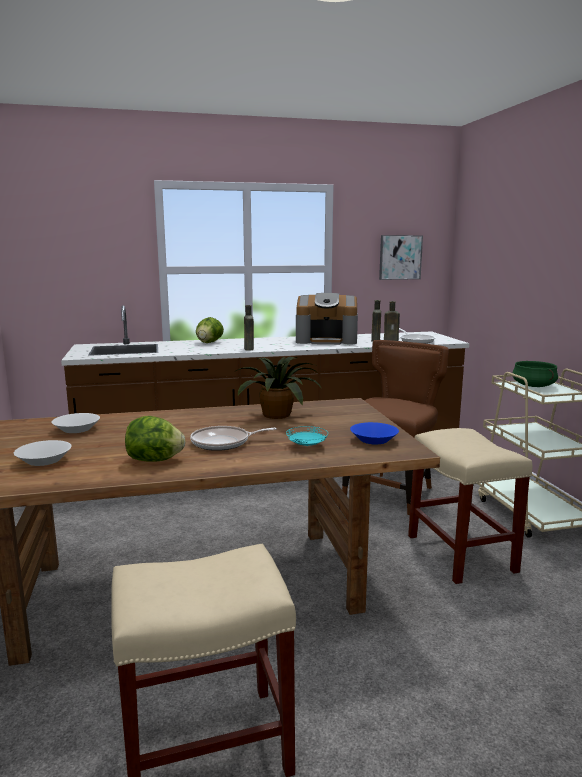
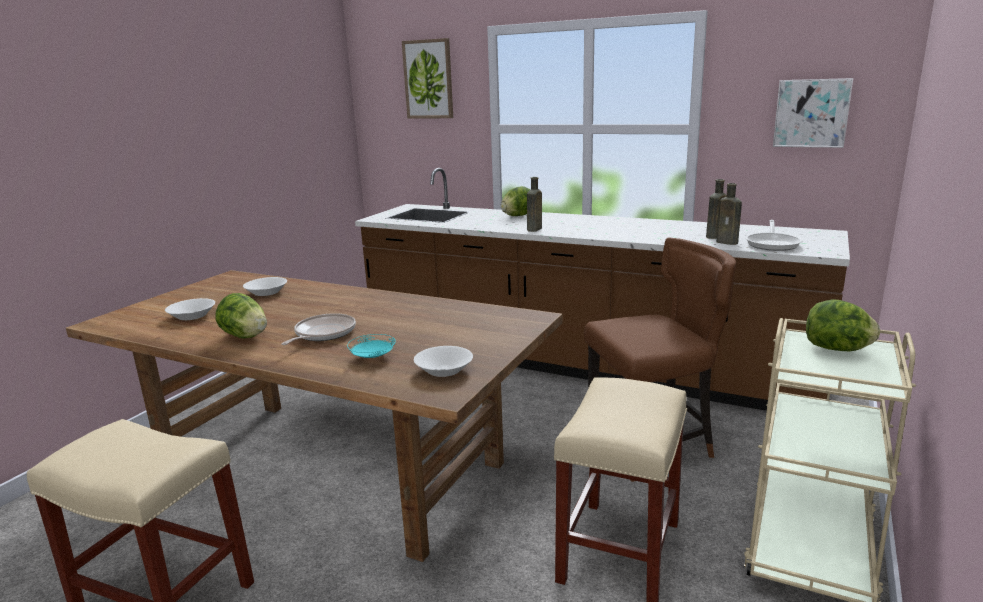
camera: 40 degrees right, 5 degrees up
(89, 224) = (428, 79): none -> picture
(223, 443) = (323, 334): frying pan -> frying pan turned 90 degrees clockwise
(279, 415) = (431, 316): potted plant -> none
(327, 340) = (651, 228): coffee machine -> none
(374, 440) = (443, 370): blue bowl -> white bowl
(533, 386) = (837, 349): green cooking pot -> lettuce

